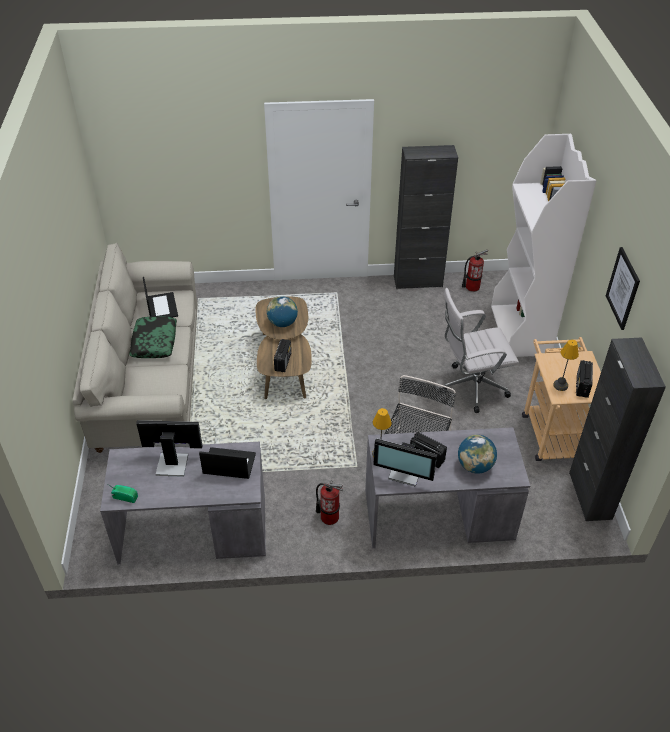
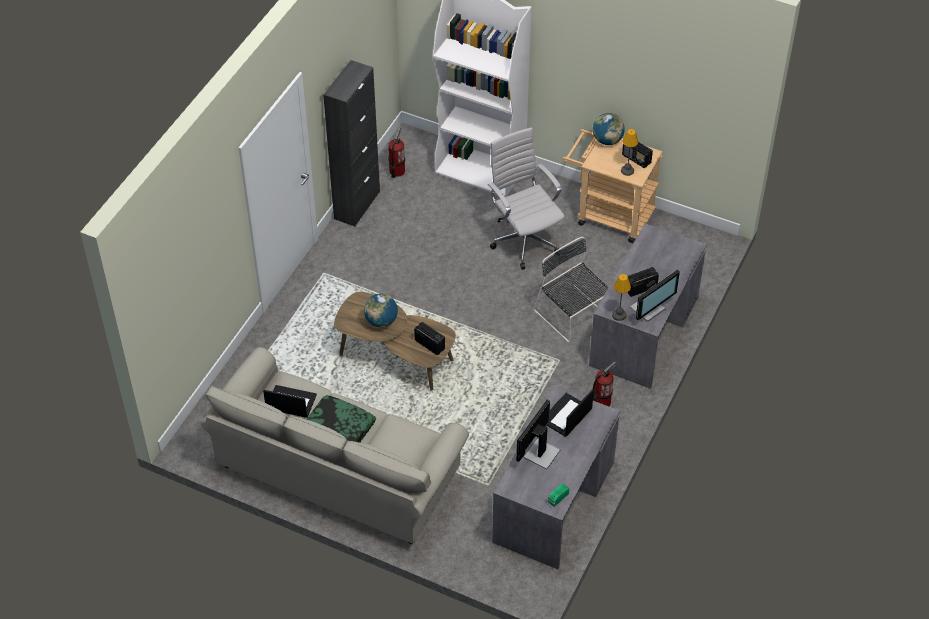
camera: 60 degrees left, 5 degrees up
(470, 387) = (524, 240): white office chair -> white office chair turned 135 degrees clockwise
(475, 466) = (668, 265): globe -> globe (607, 140)
(590, 495) = (686, 230): black cabinet -> none
(623, 288) = (625, 68): picture -> none

